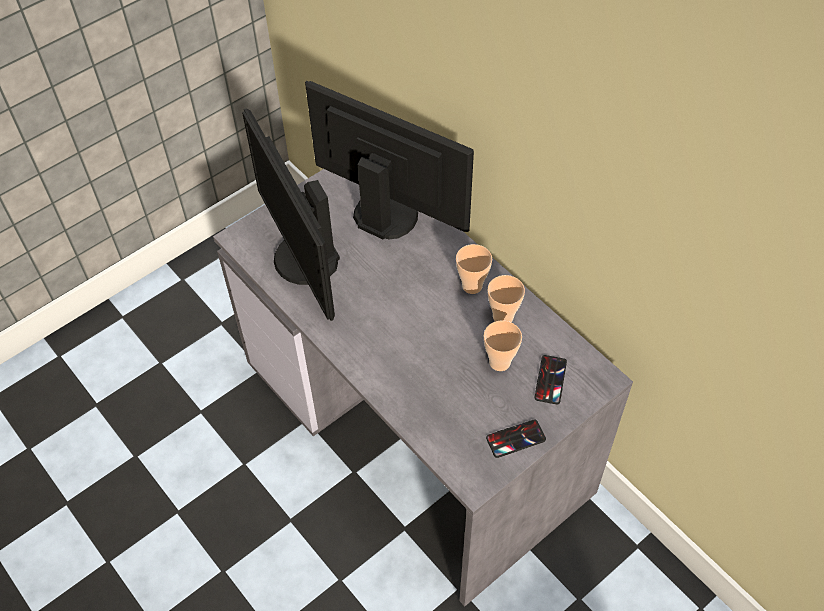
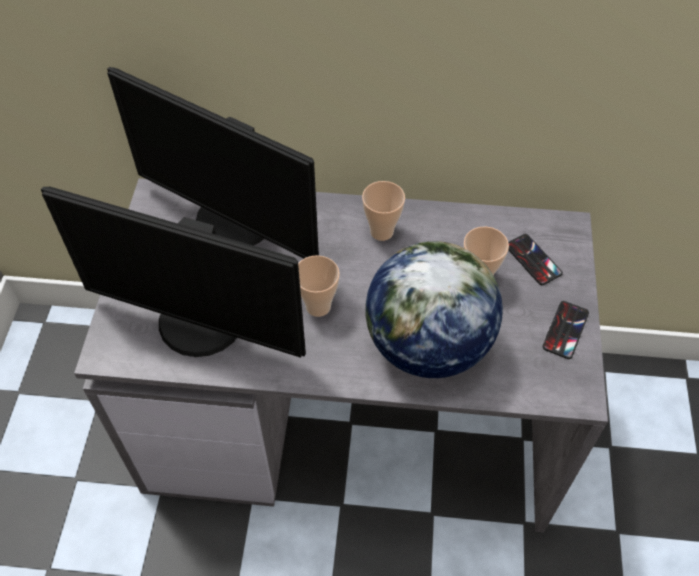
camera: 45 degrees left, 0 degrees up
(387, 212) = (232, 223): monitor -> monitor turned 135 degrees counterclockwise
(417, 376) = (427, 345): none -> globe
(503, 317) = (437, 238): cup -> cup (318, 306)

